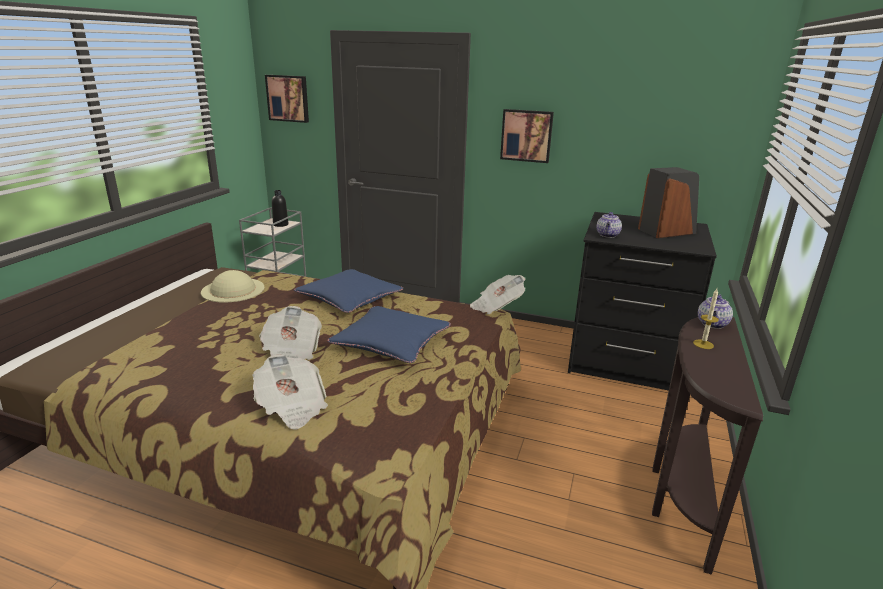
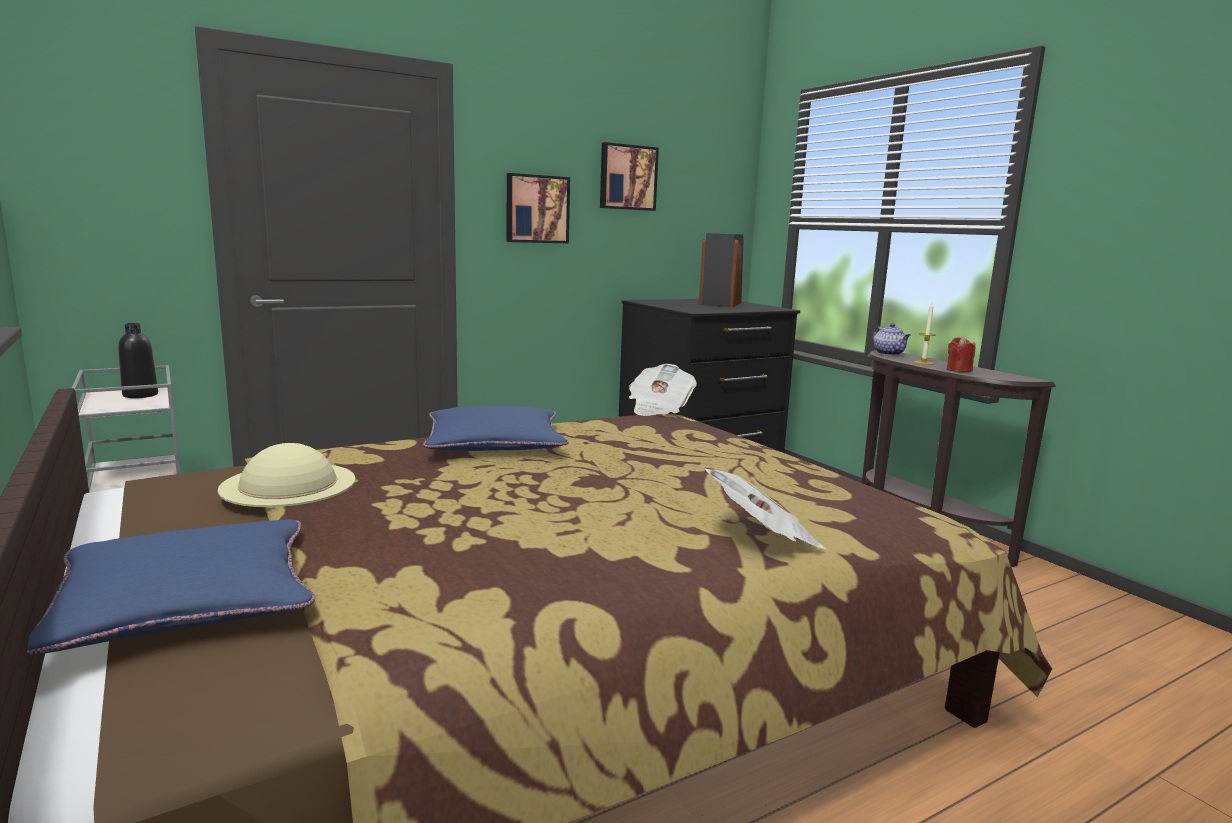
camera: 50 degrees left, 10 degrees down
(288, 98) = (89, 147): picture -> picture (627, 177)
(291, 352) = (601, 503): newspaper -> none
(391, 342) = (666, 458): blue pillow -> blue pillow (187, 601)
(608, 235) = (697, 309): teapot -> none
(703, 364) = (958, 370): none -> red candle

